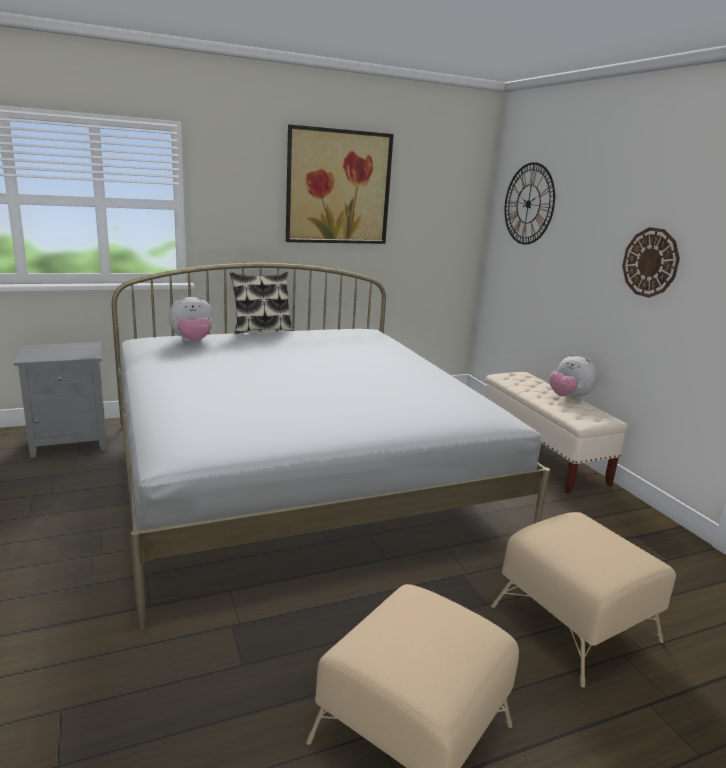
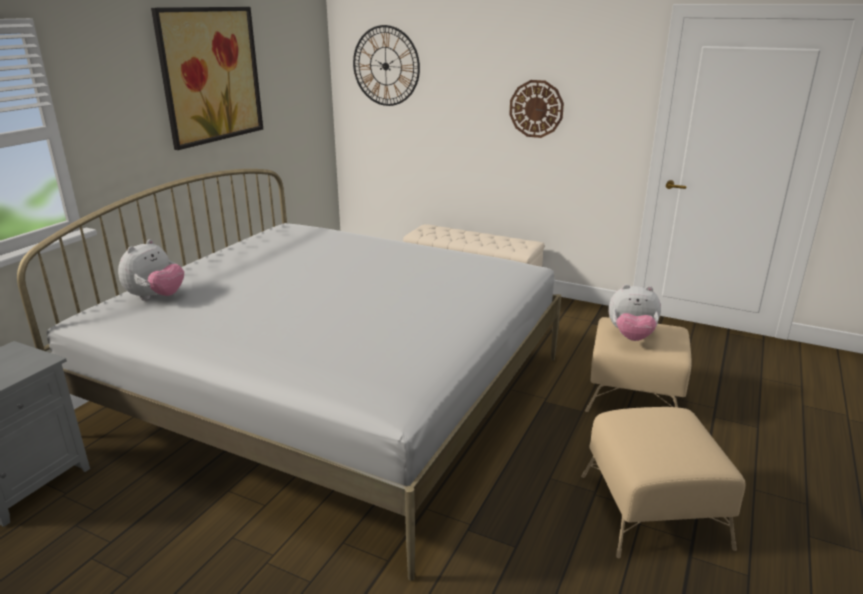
camera: 40 degrees left, 5 degrees up
(261, 329) = (191, 259): pillow -> none
(568, 398) = (485, 235): plush toy -> plush toy (631, 337)

